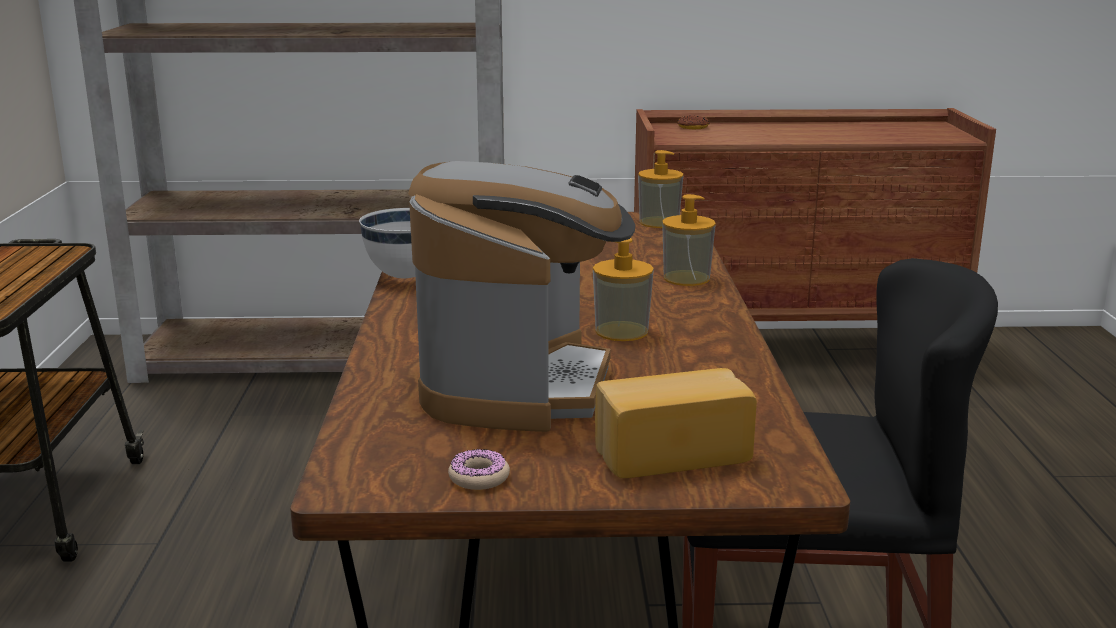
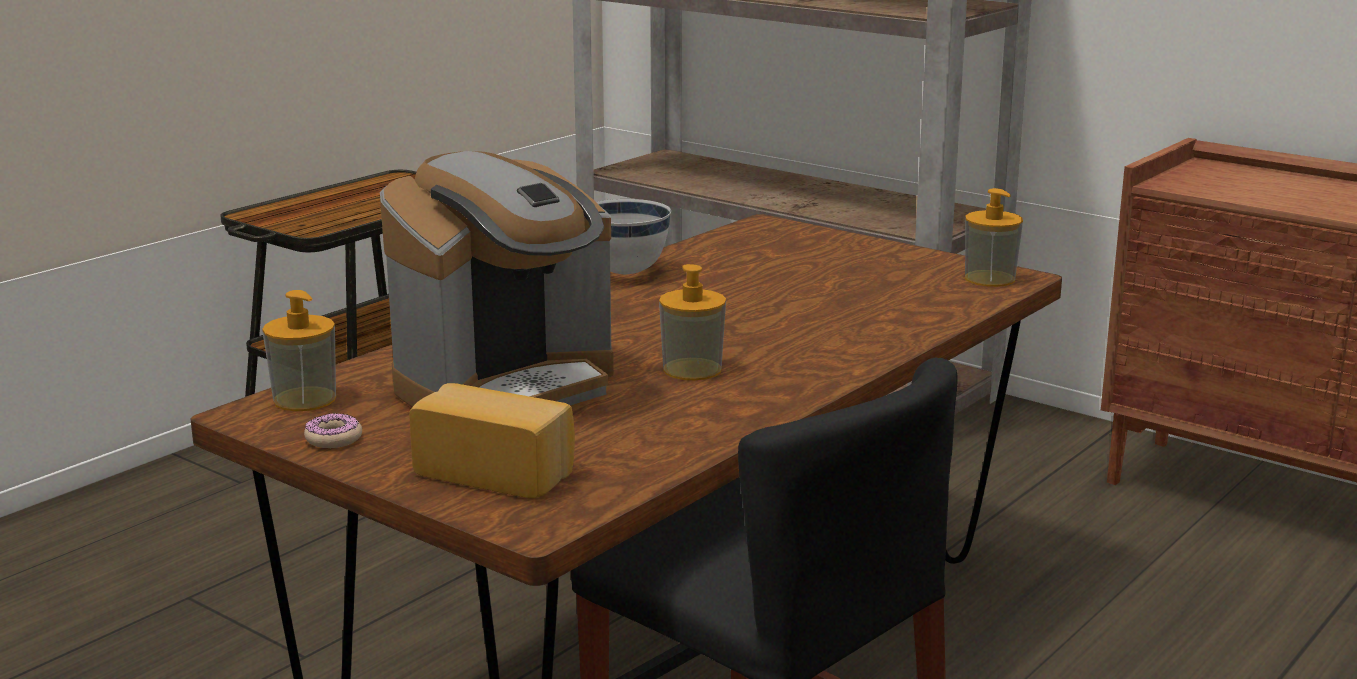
camera: 40 degrees right, 0 degrees up
(686, 278) = (874, 340): soap dispenser -> soap dispenser (305, 399)
(693, 127) = (1244, 173): donut -> none

